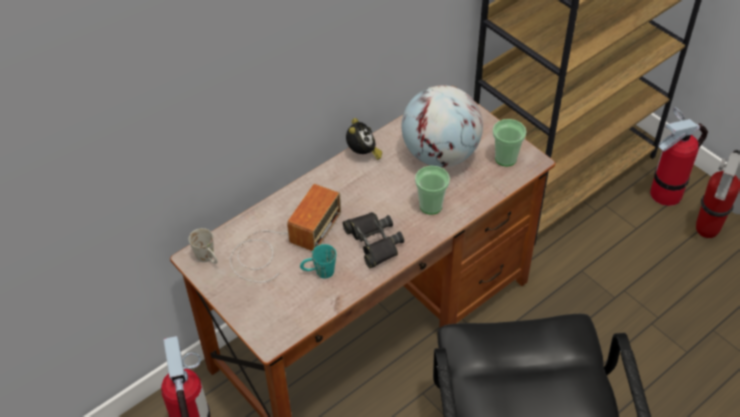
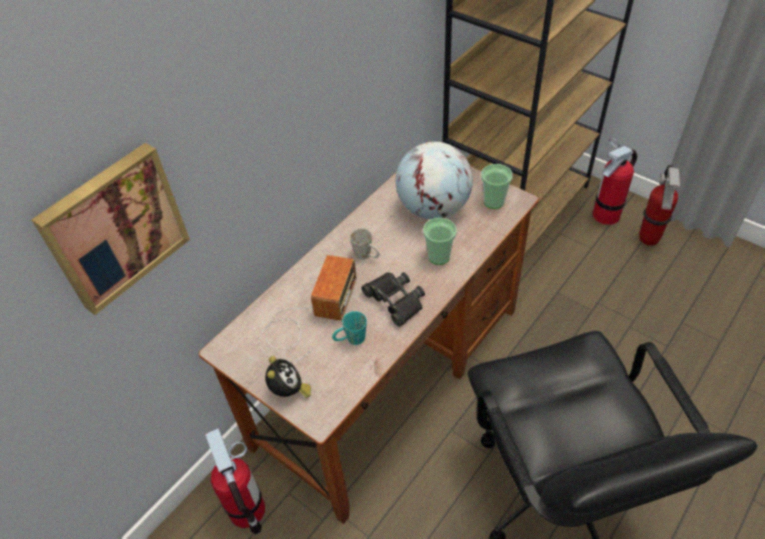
camera: 10 degrees left, 0 degrees up
(110, 125) = (114, 227): none -> picture
(208, 259) = (237, 347): white mug -> white mug (367, 256)
(363, 154) = (362, 220): alarm clock -> alarm clock (289, 391)

